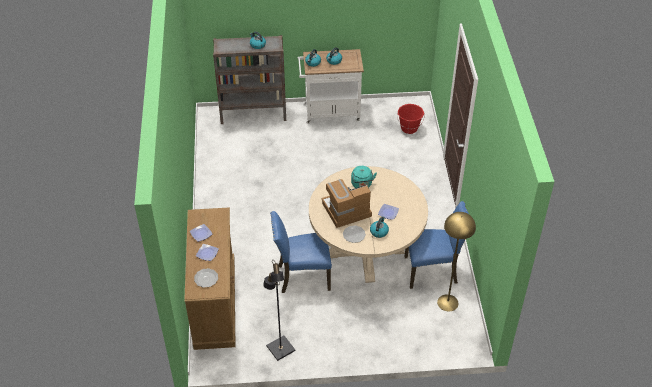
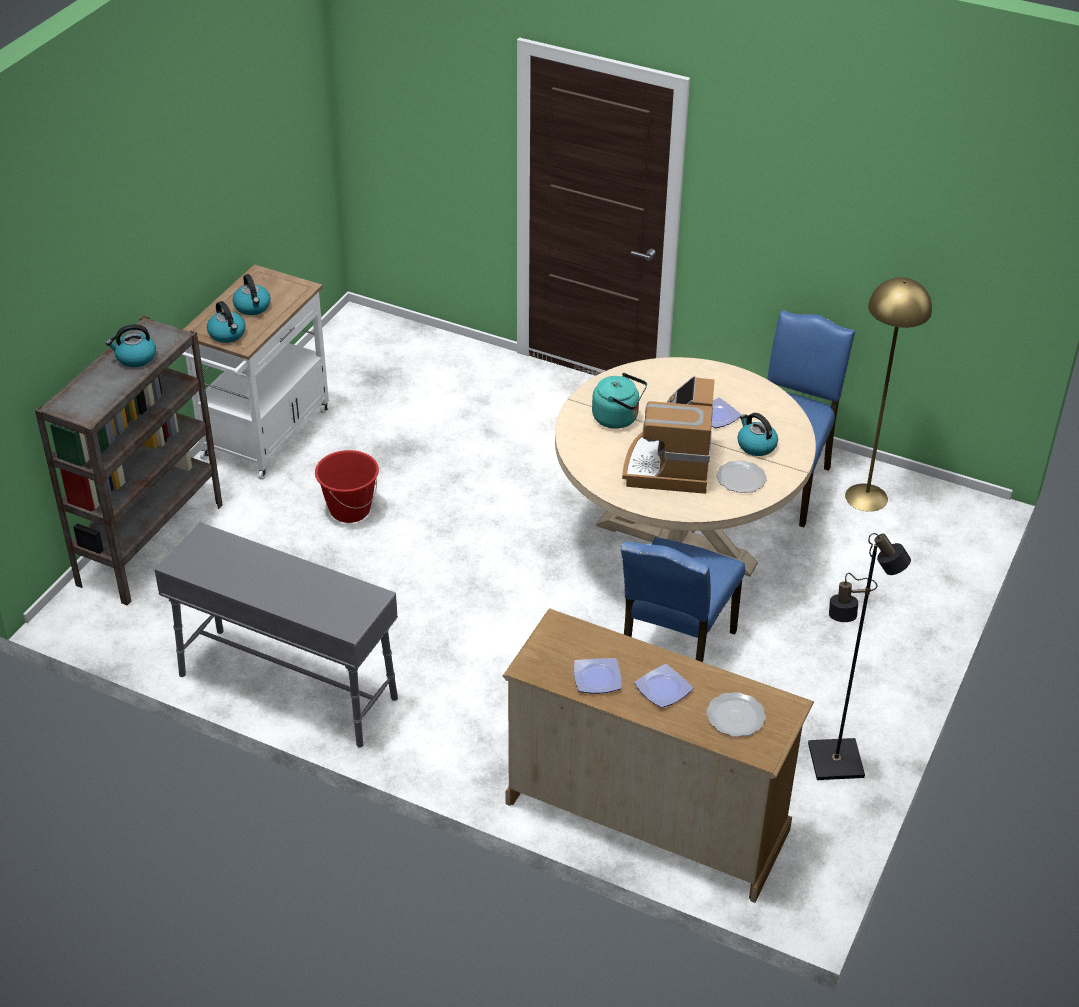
camera: 60 degrees left, 5 degrees down
(212, 180) = (288, 686): none -> grey console table
(409, 128) = (410, 360): red bucket -> red bucket (349, 510)

